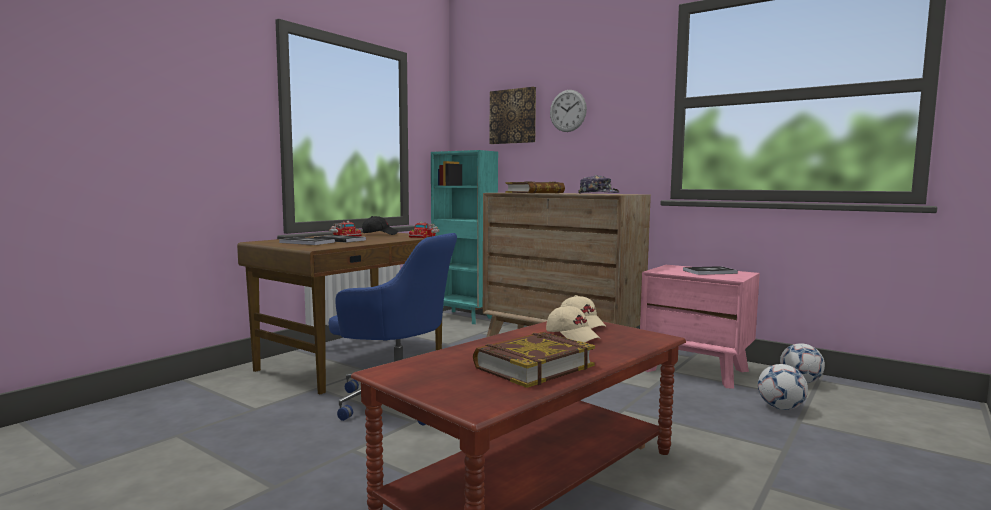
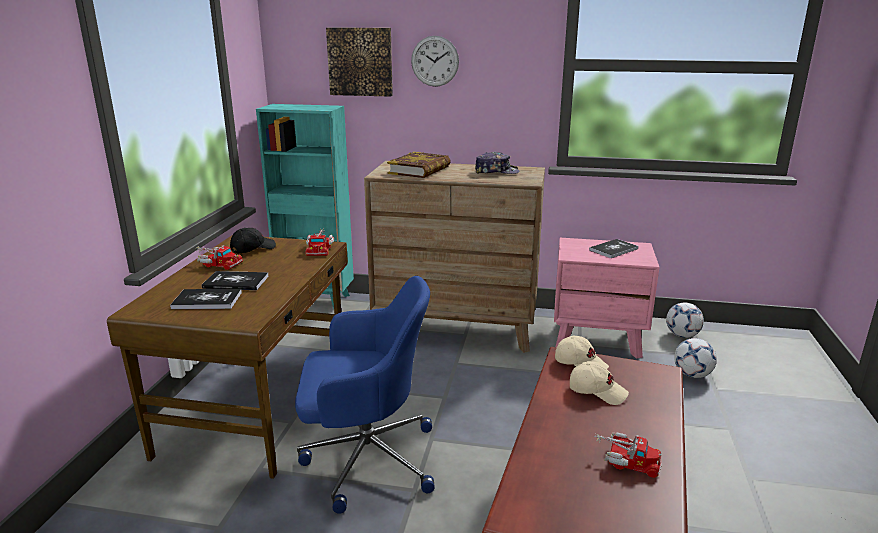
camera: 25 degrees left, 15 degrees up
(533, 366) = (625, 460): book -> toy truck

